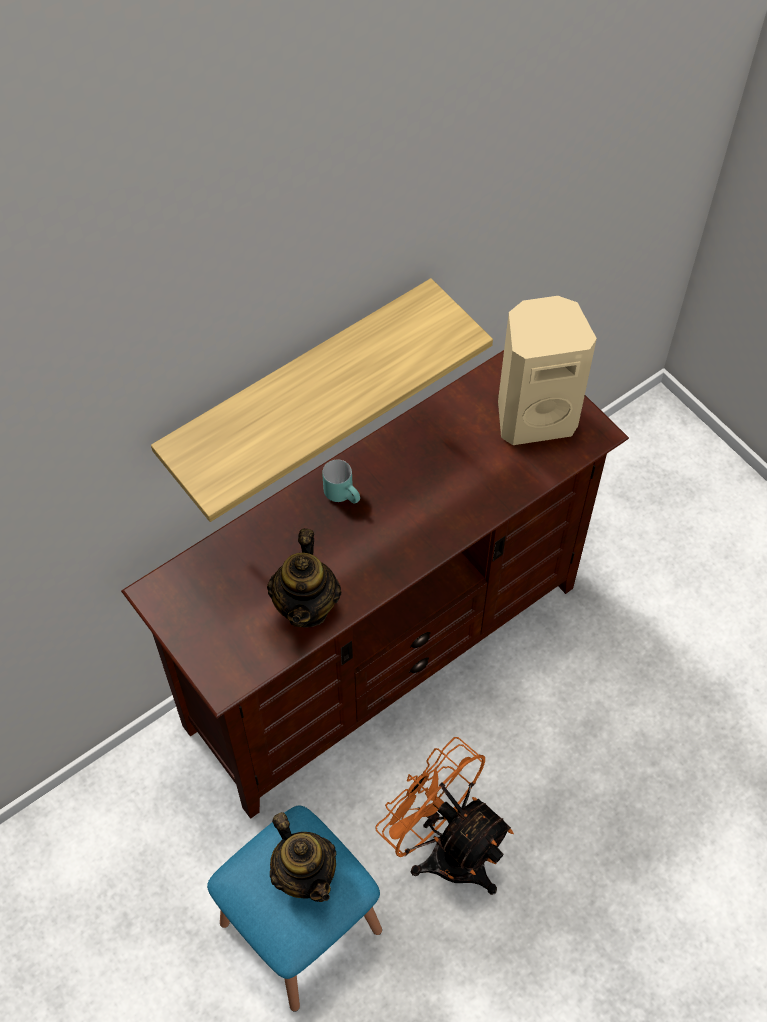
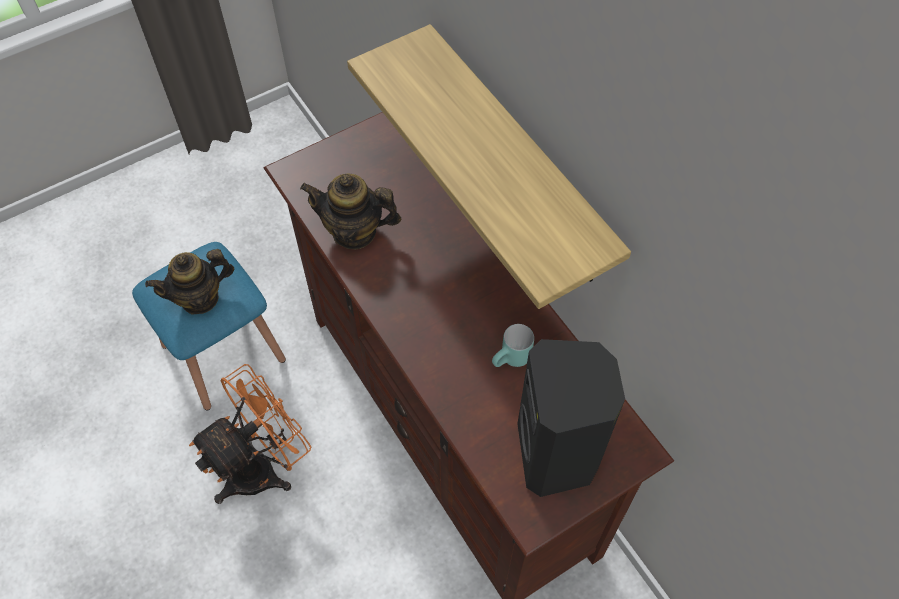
camera: 95 degrees right, 0 degrees up
(344, 494) = (470, 267): turquoise mug -> turquoise mug (512, 360)
(534, 416) = (558, 453): beige speaker -> black speaker

